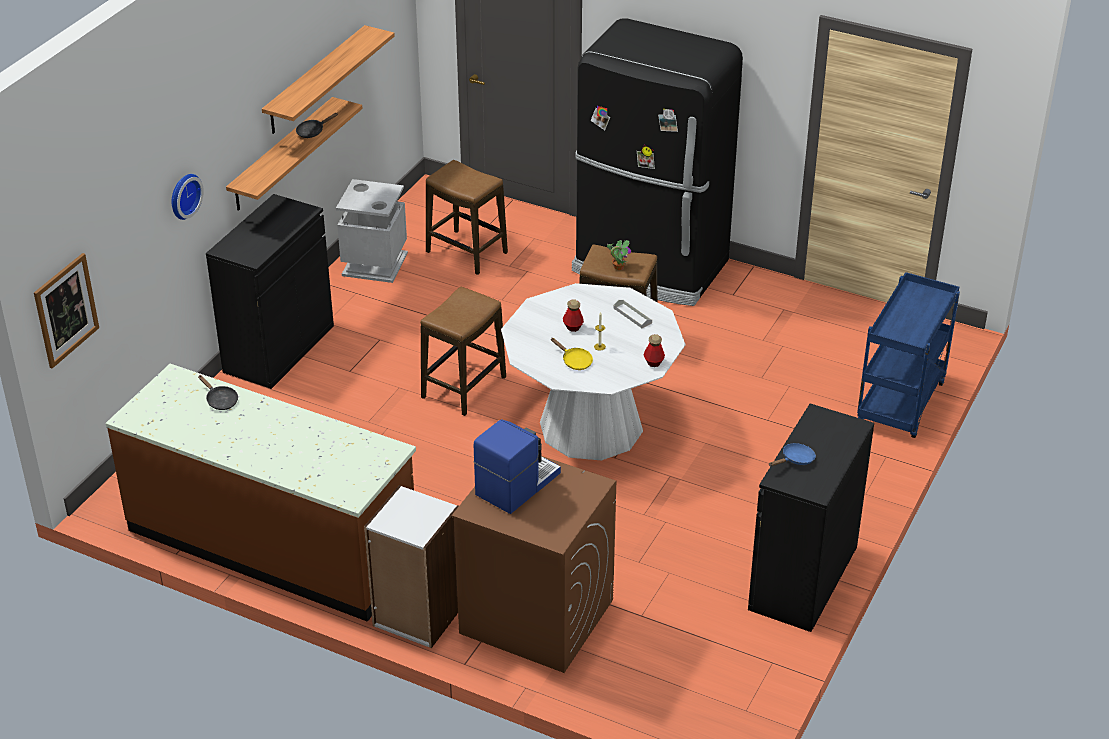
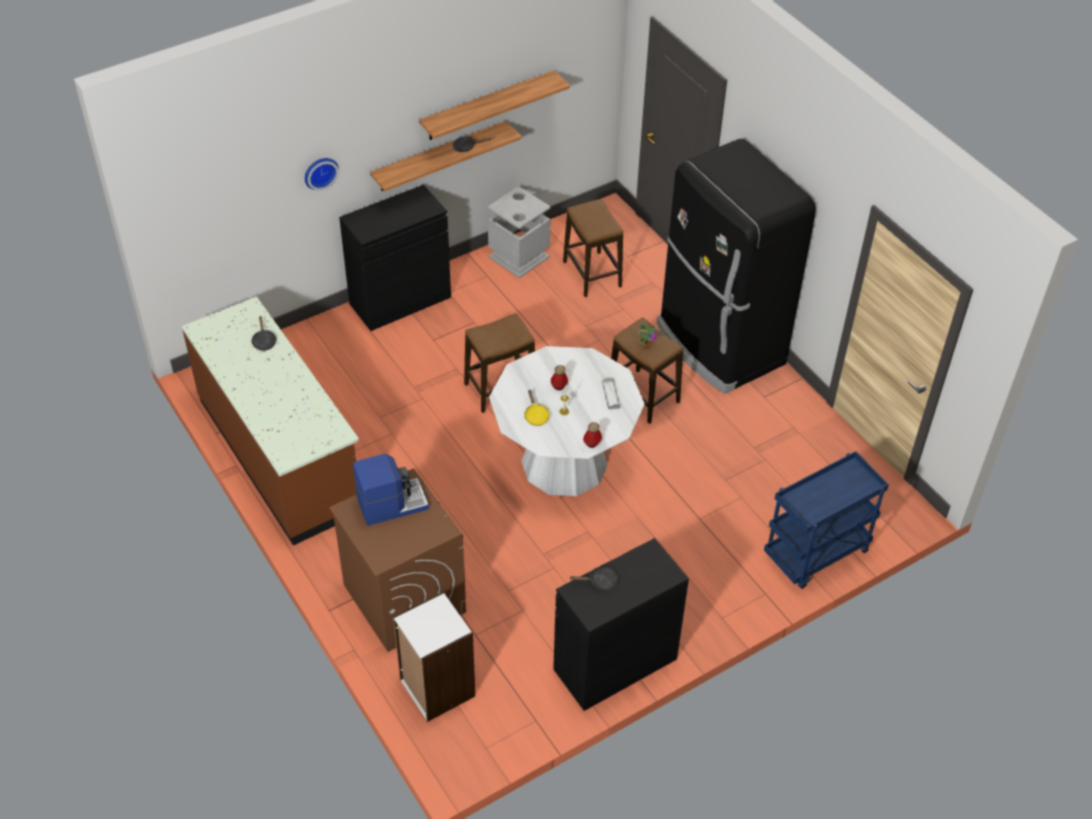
camera: 30 degrees right, 10 degrees up
(66, 310) = (182, 235): picture -> none
(417, 616) = (327, 558): white bookcase -> white bookcase (436, 688)
(795, 460) = (600, 581): blue frying pan -> black frying pan

